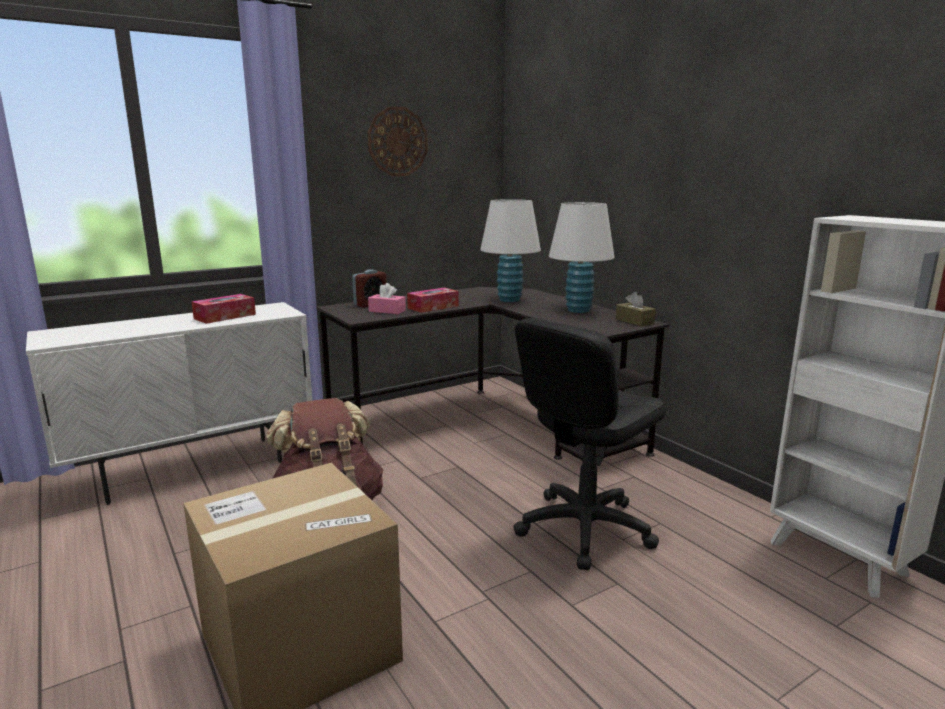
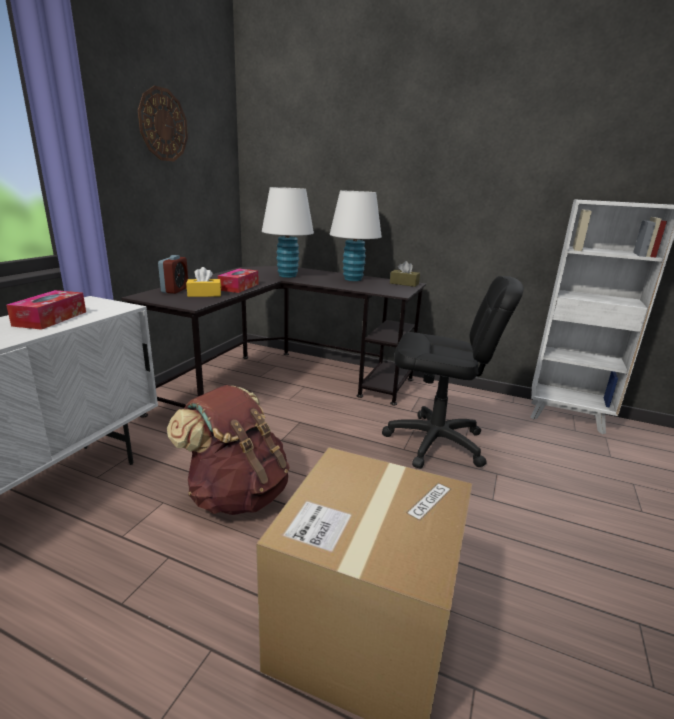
camera: 35 degrees left, 5 degrees up
(387, 311) = (204, 294): pink tissue box -> yellow tissue box
(584, 528) = (435, 442): black office chair -> black office chair turned 90 degrees counterclockwise

